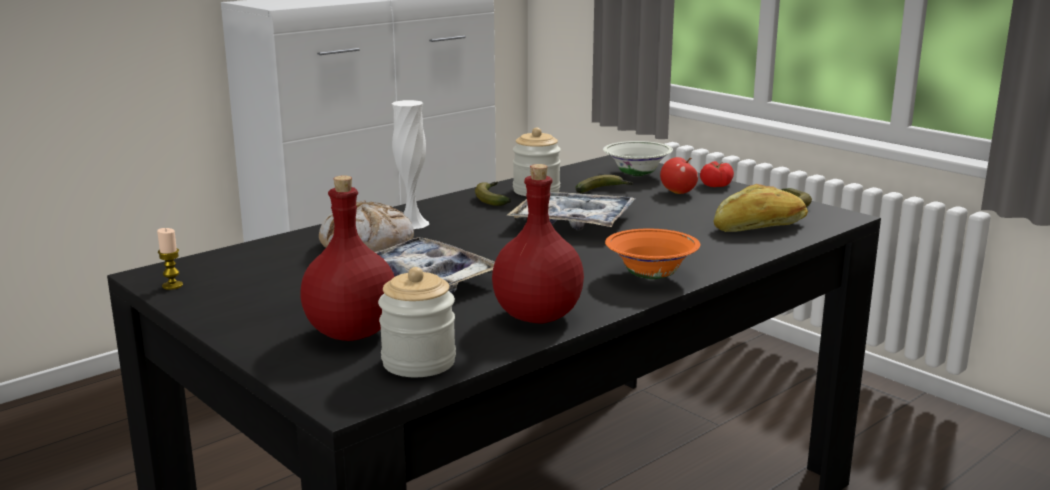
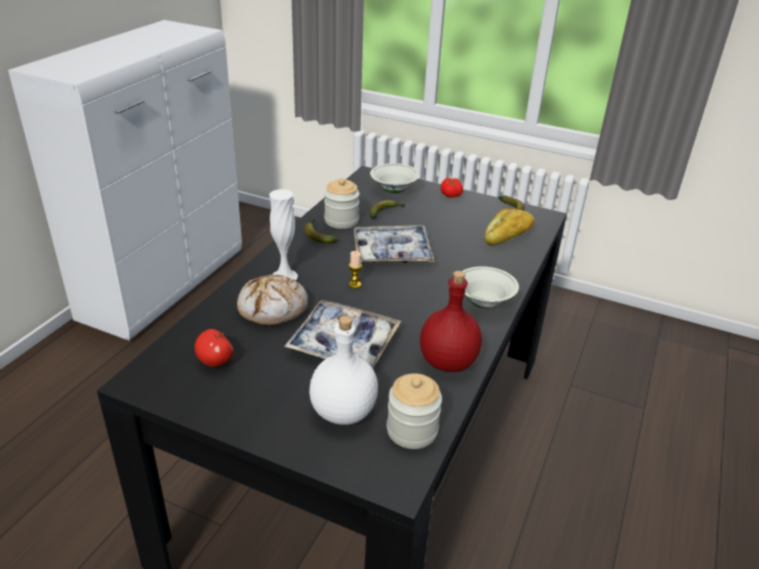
camera: 25 degrees left, 15 degrees up
(172, 286) = (164, 391): candle -> candle (354, 285)
(352, 334) = (344, 412): red bottle -> white bottle
(651, 277) = (484, 303): orange bowl -> white bowl
(678, 192) = (434, 207): apple -> apple (215, 361)

